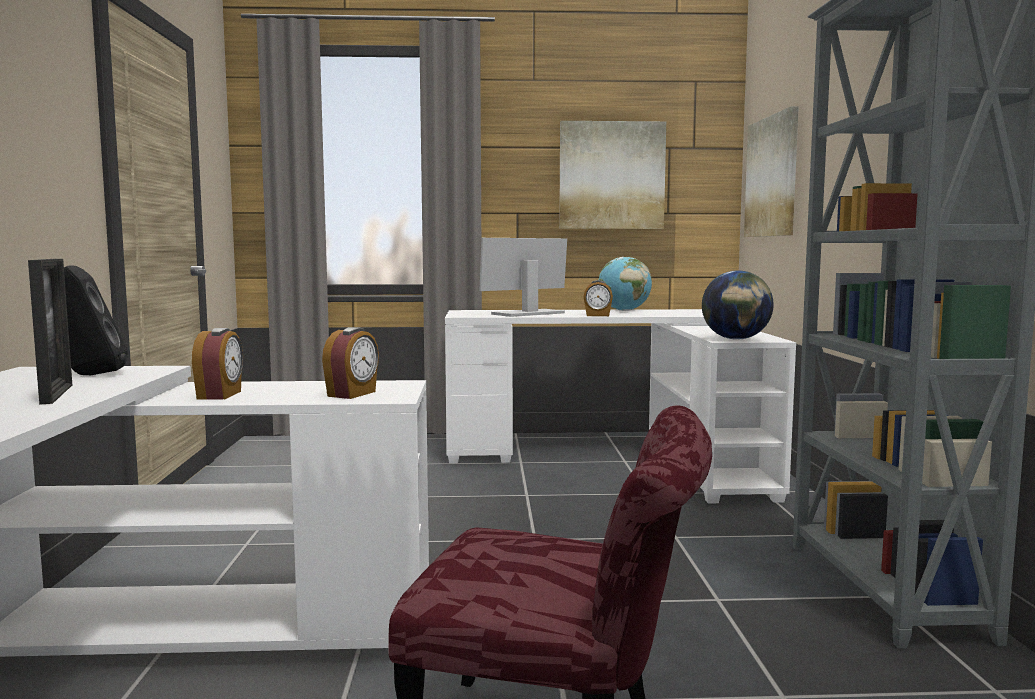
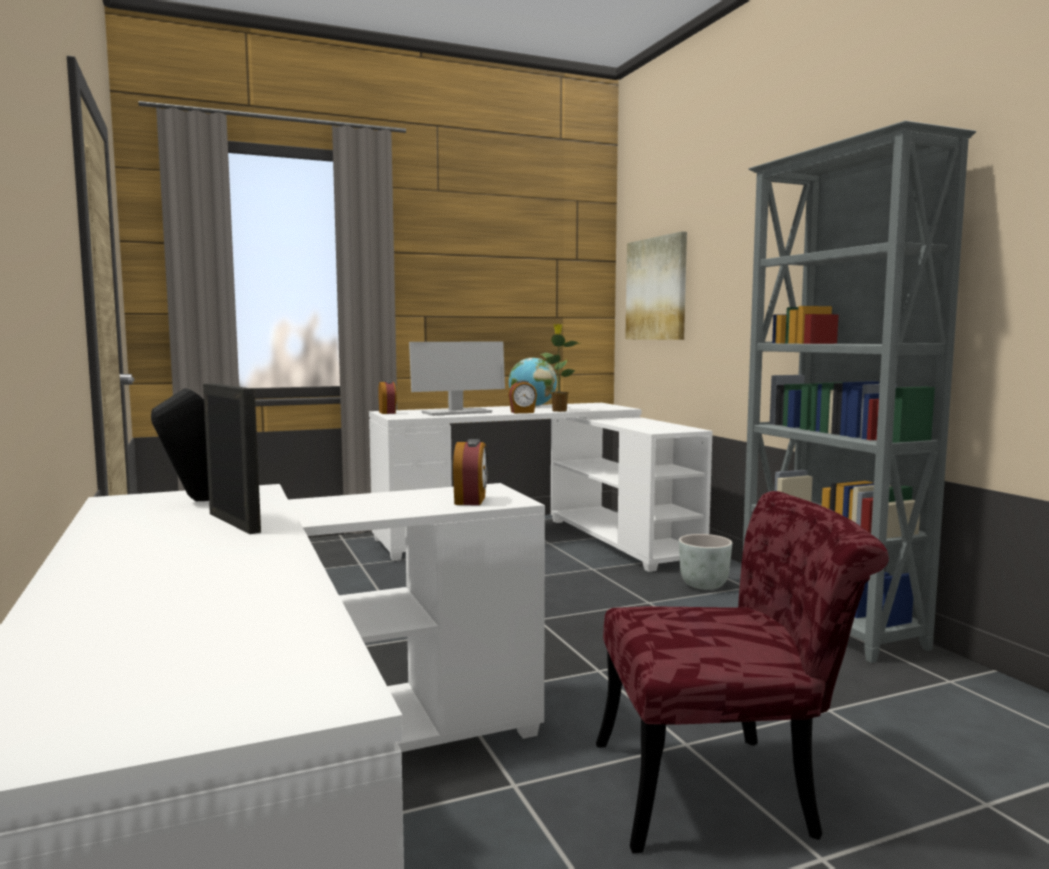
camera: 20 degrees left, 0 degrees up
(220, 395) = (350, 511): alarm clock -> alarm clock (388, 412)
(528, 313) = (456, 412): monitor -> monitor turned 150 degrees counterclockwise
(611, 175) = (509, 282): picture -> none
(642, 315) = (559, 410): none -> potted plant
(736, 339) = (664, 430): globe -> none
(761, 526) = (704, 585): none -> grey planter

